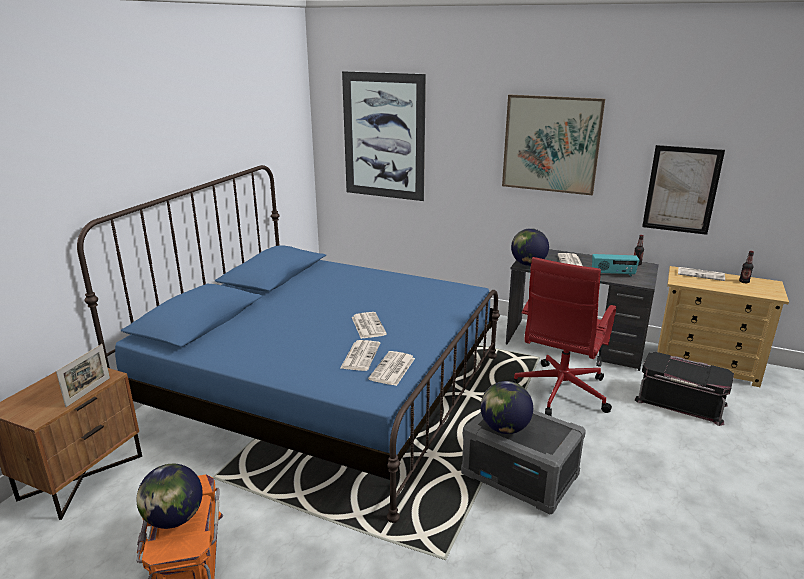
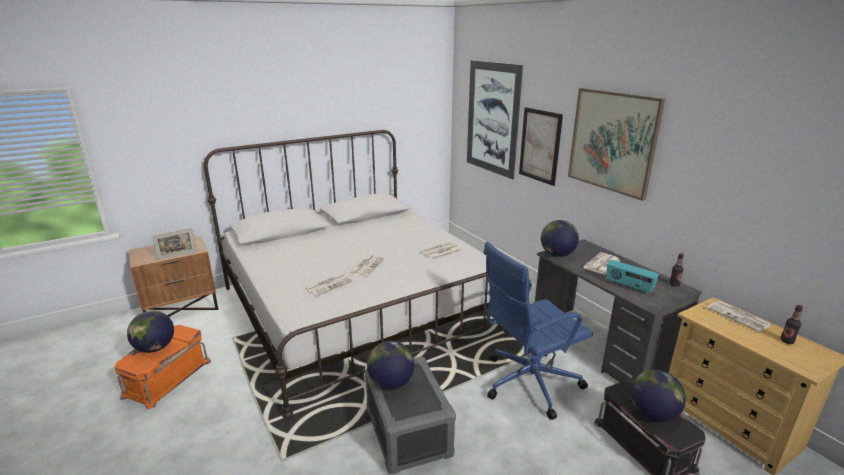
camera: 35 degrees right, 0 degrees up
(323, 389) = (356, 308): blue bed -> white bed
(392, 369) = (333, 301): newspaper -> newspaper (441, 251)
(559, 393) = (528, 383): red office chair -> blue office chair
(681, 189) = (736, 212): picture -> picture (540, 146)
(689, 370) = (652, 414): none -> globe

